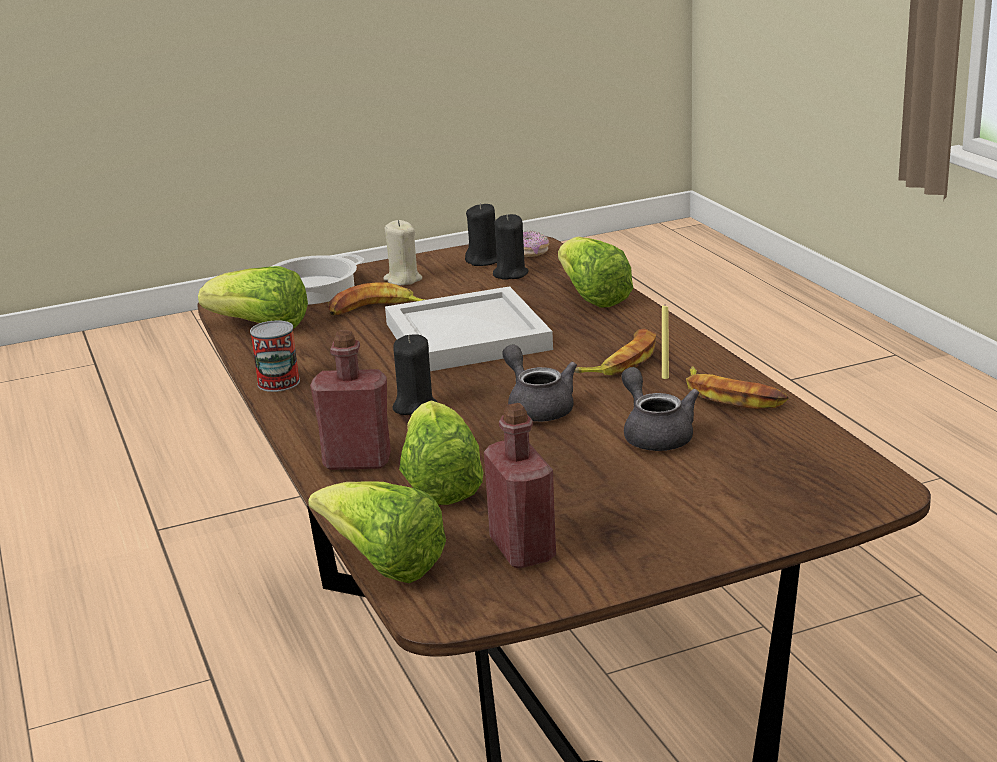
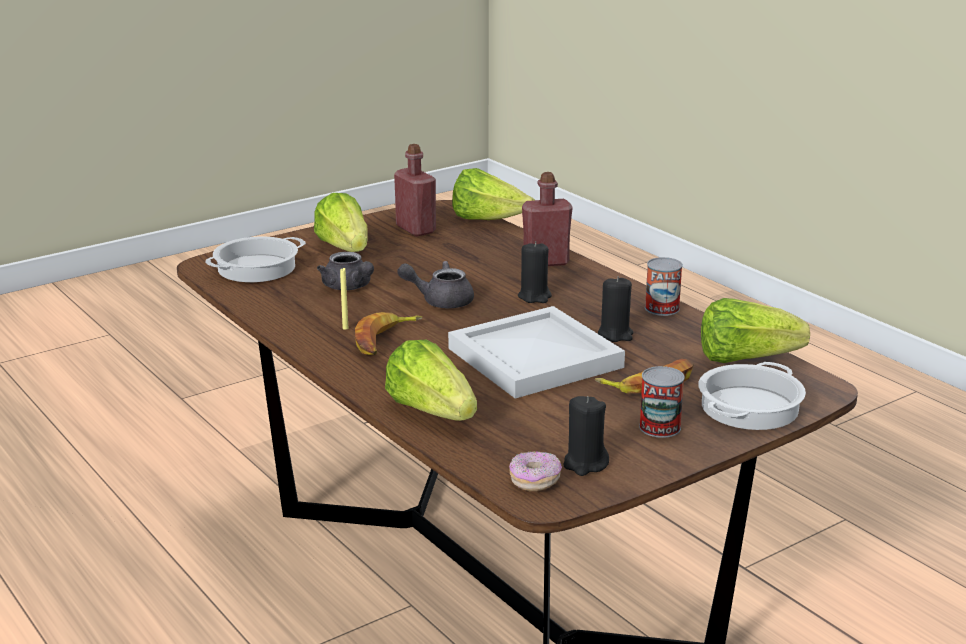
camera: 165 degrees right, 0 degrees up
(403, 279) = (660, 427): beige candle -> can
(440, 483) = (482, 254): lettuce -> lettuce (345, 248)
(510, 274) = (539, 442): black candle -> black candle (615, 334)
(537, 407) = (440, 301): grey teapot -> grey teapot turned 135 degrees clockwise
(732, 397) = (292, 315): banana -> none
(796, 477) = (256, 268): none -> cooking pot

